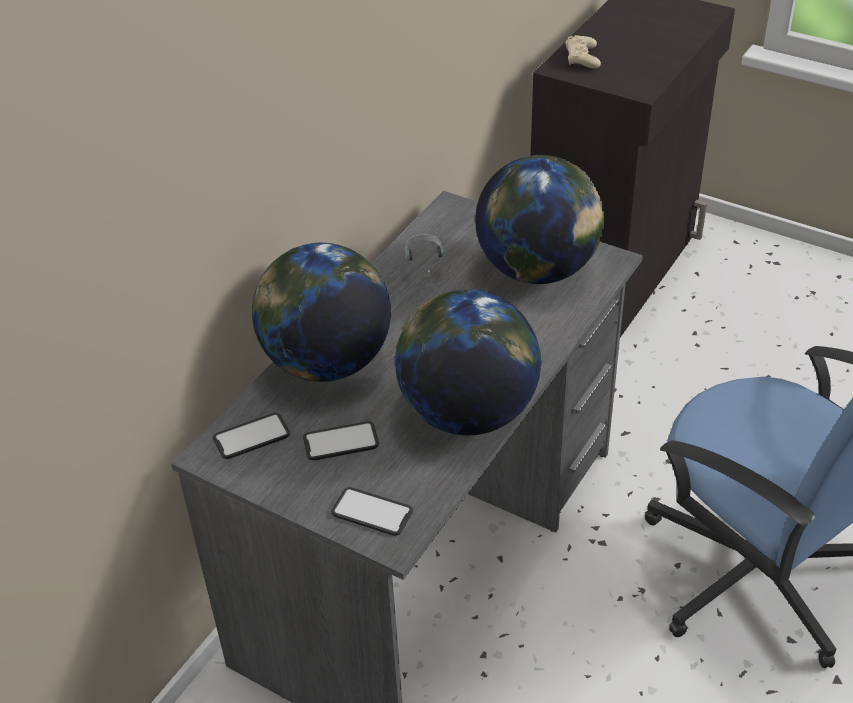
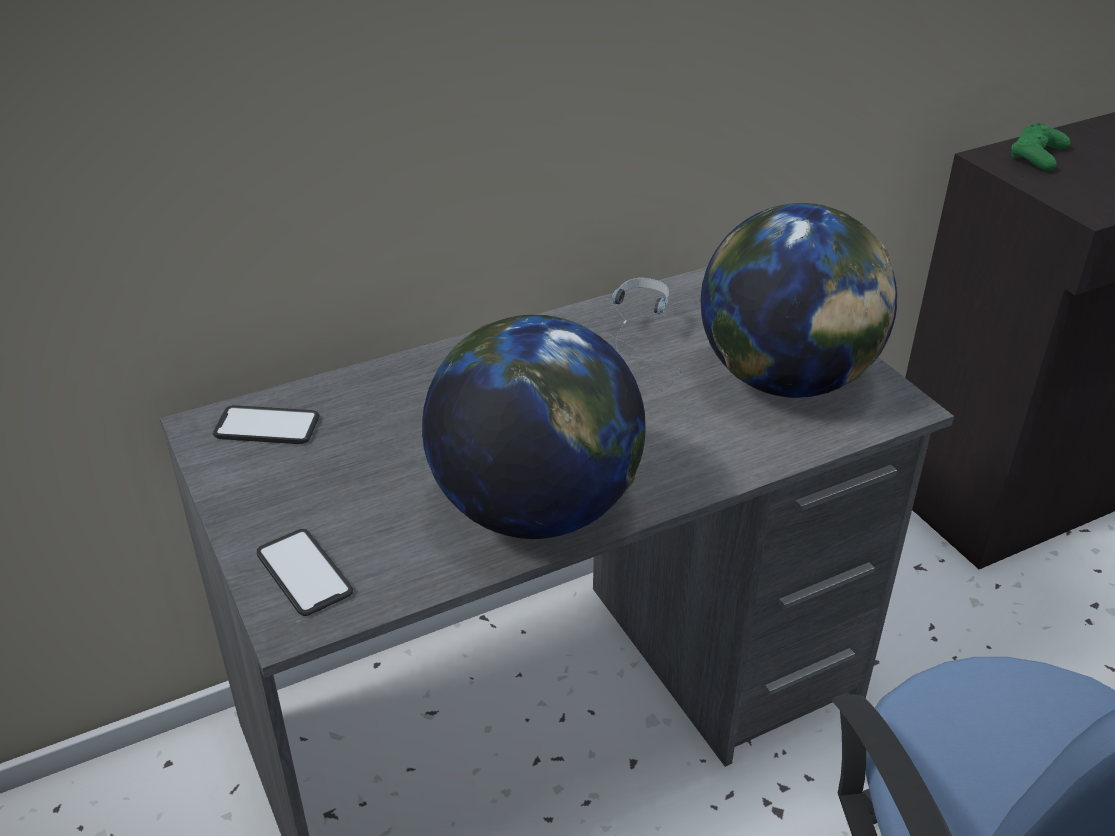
camera: 30 degrees right, 5 degrees down
(327, 363) = (429, 384): globe -> none
(341, 442) = (354, 475): phone -> none
(582, 58) = (1037, 156): beige game controller -> green game controller

